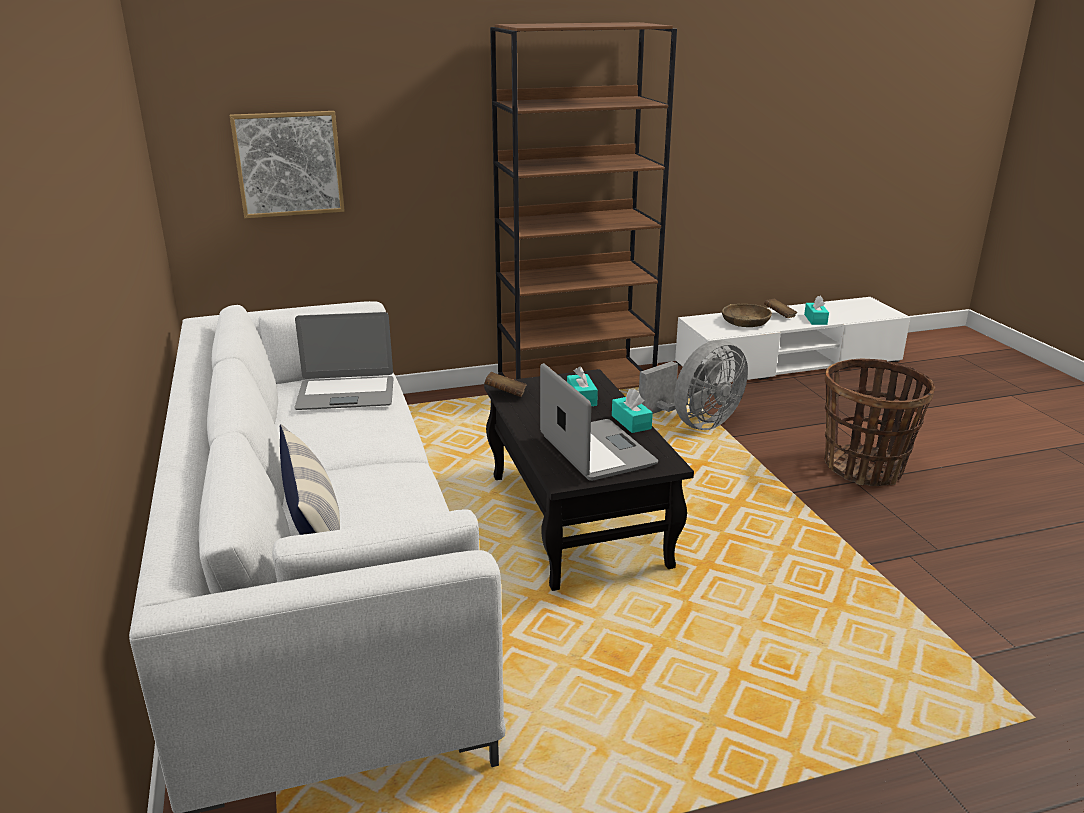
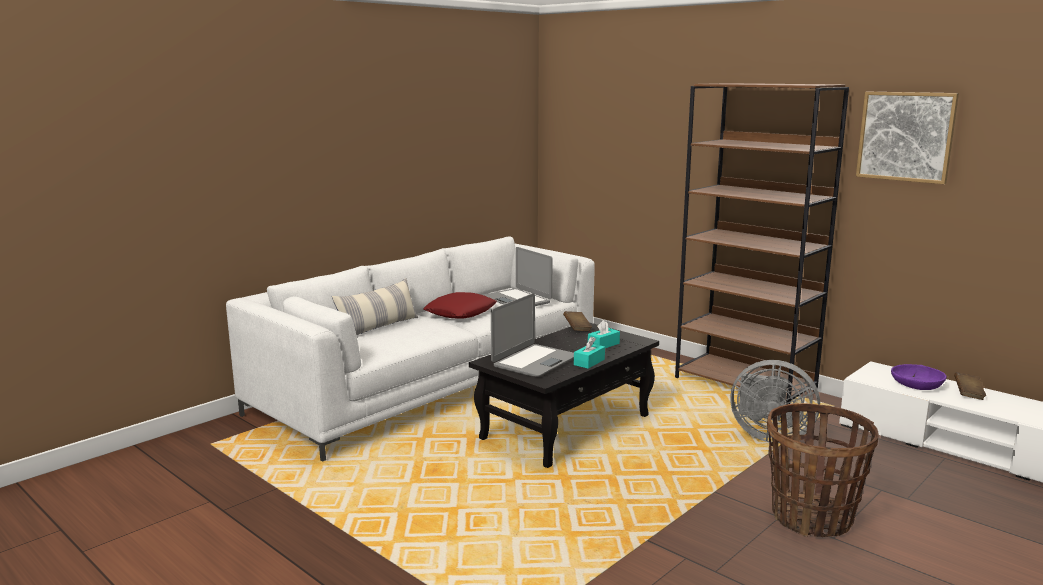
camera: 60 degrees right, 10 degrees down
(288, 164) = (598, 166): picture -> picture (906, 136)
(334, 444) = (460, 312): none -> red pillow
(745, 322) = (916, 384): brown bowl -> purple bowl
(815, 319) = (997, 409): turquoise tissue box -> none

